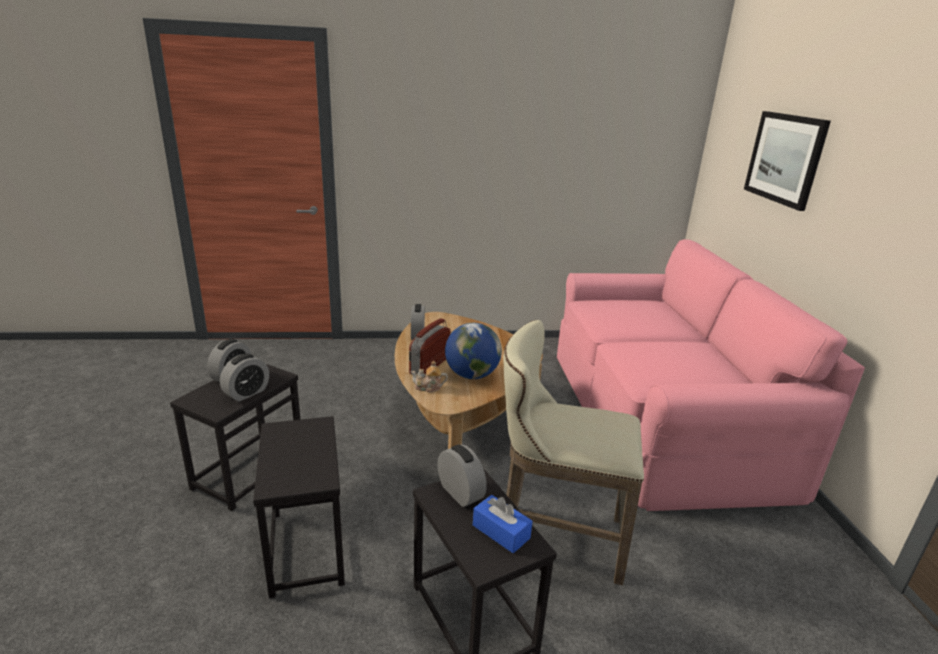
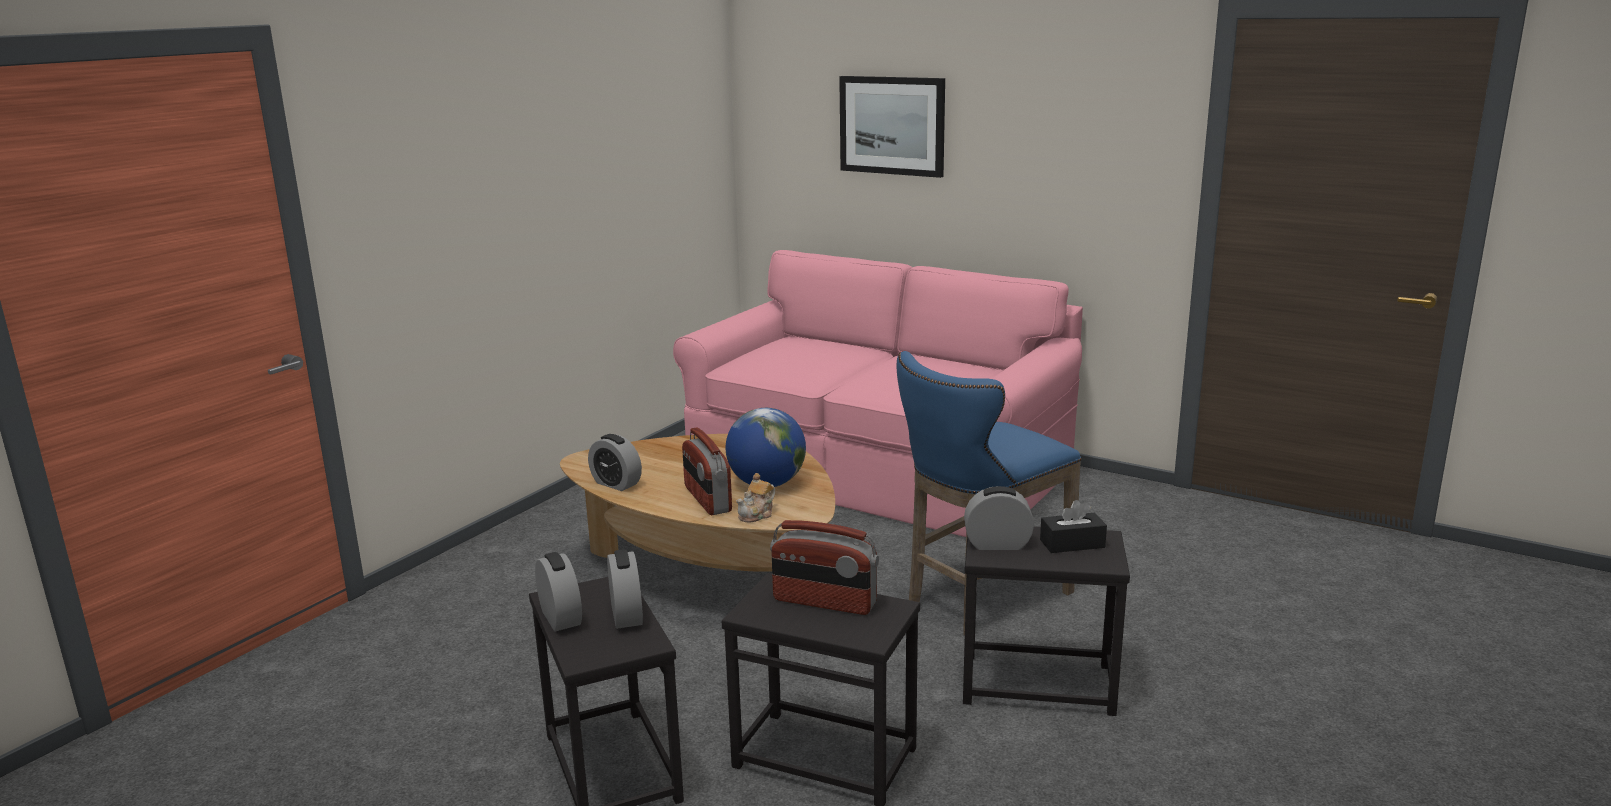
camera: 50 degrees left, 5 degrees down
(309, 450) = (824, 602): none -> radio
(501, 531) = (1072, 543): blue tissue box -> black tissue box
(554, 536) = (980, 599): beige stool -> blue stool

